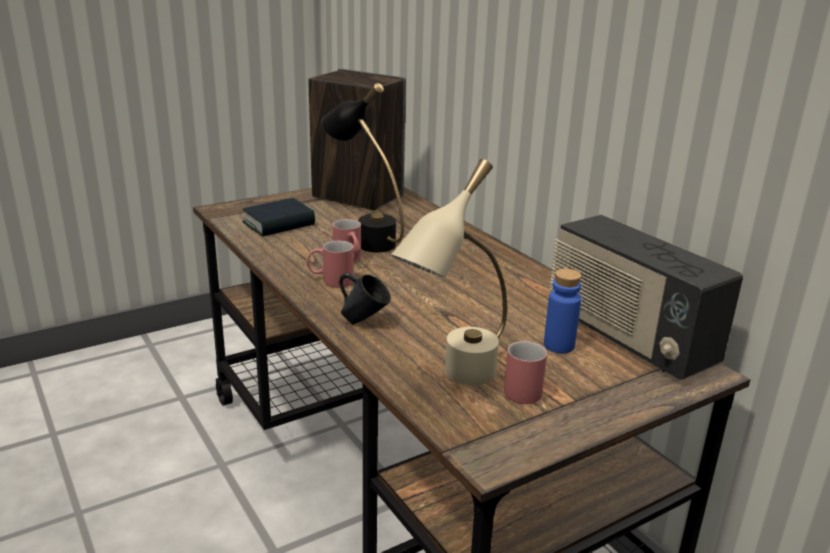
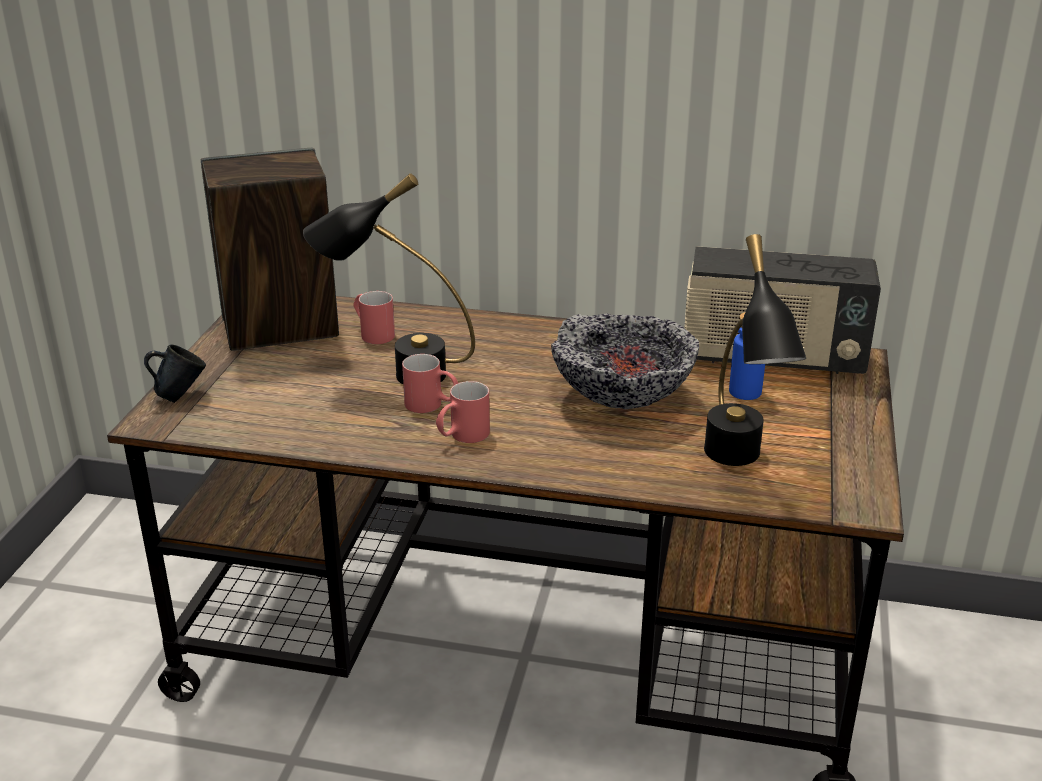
camera: 45 degrees left, 5 degrees up
(279, 224) = (268, 403): book -> none
(364, 322) = (576, 458): blue mug -> blue mug (180, 396)
(454, 381) = (739, 466): beige table lamp -> black table lamp
(465, 307) = (621, 397): none -> bowl
(522, 387) = (786, 441): red mug -> red mug (373, 333)

